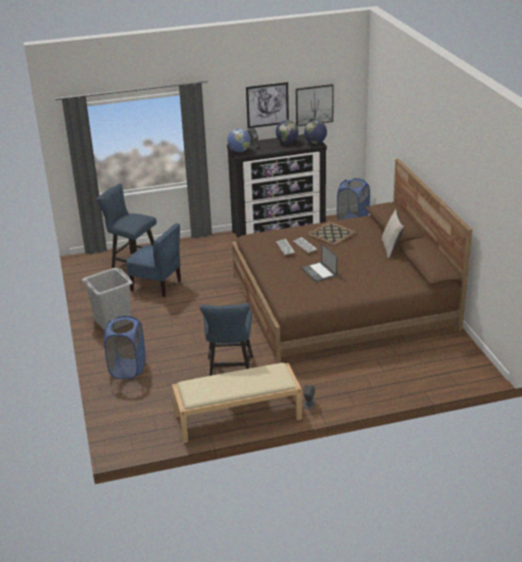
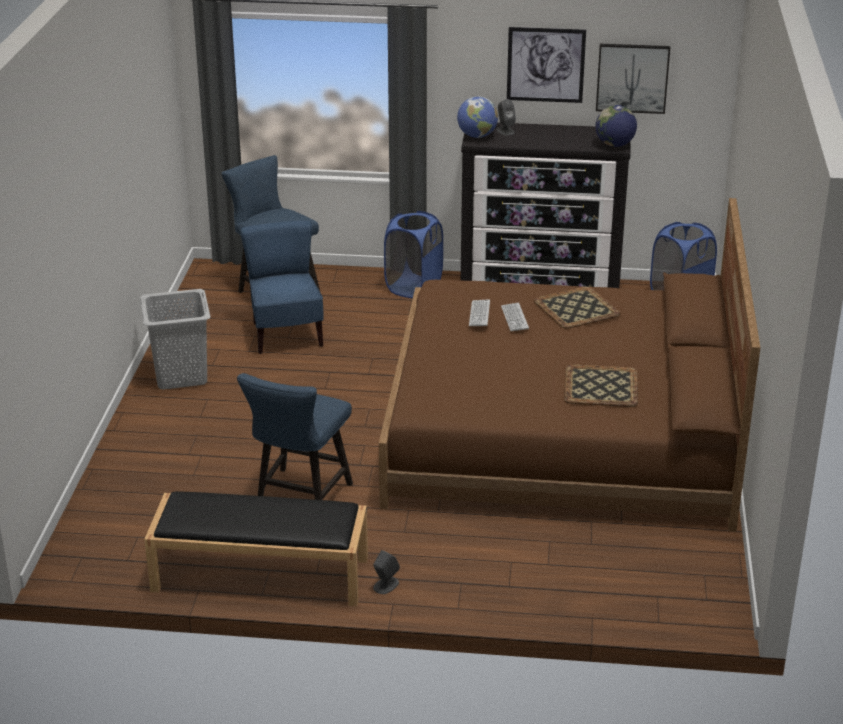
camera: 20 degrees right, 0 degrees up
(127, 369) = (150, 455): blue laundry basket -> blue laundry basket (413, 287)
(157, 285) = (285, 335): blue chair -> blue chair turned 150 degrees counterclockwise
(237, 417) = (259, 575): beige bench -> black bench
(287, 142) = (567, 136): globe -> none
(319, 272) = (506, 368): laptop -> none
(374, 271) = (600, 387): none -> tray
(391, 249) = (660, 356): beige pillow -> none

